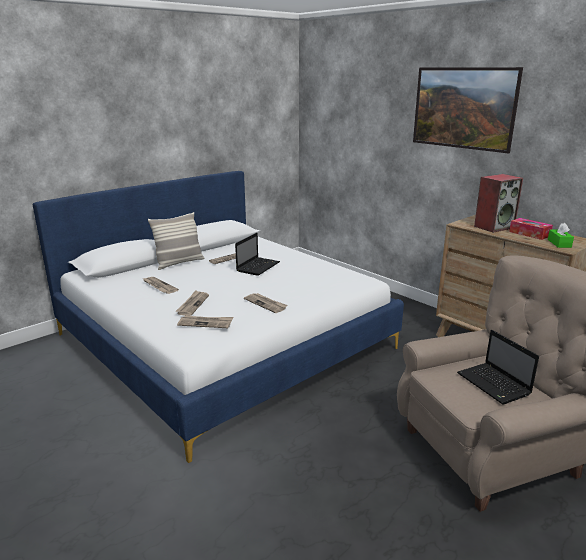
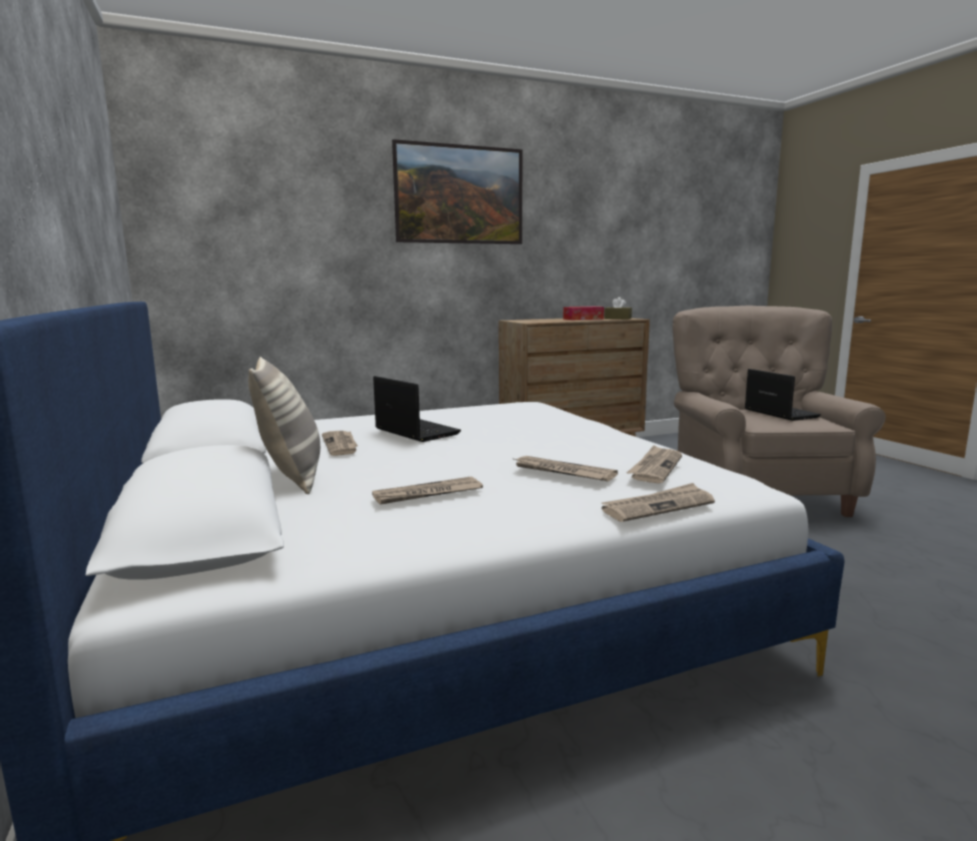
camera: 70 degrees left, 10 degrees down
(266, 304) = (581, 440): newspaper -> newspaper (658, 506)
(494, 227) = (551, 320): speaker -> none
(494, 384) = (779, 413): laptop -> laptop turned 105 degrees counterclockwise
(559, 243) = (617, 318): green tissue box -> brown tissue box

